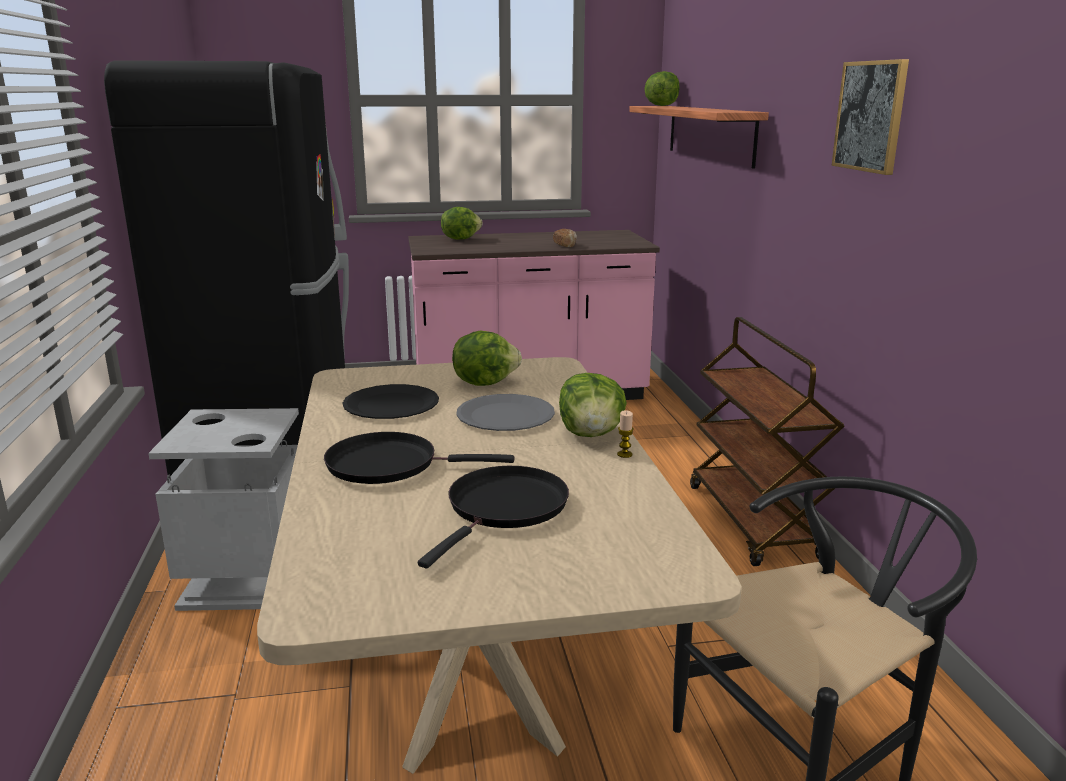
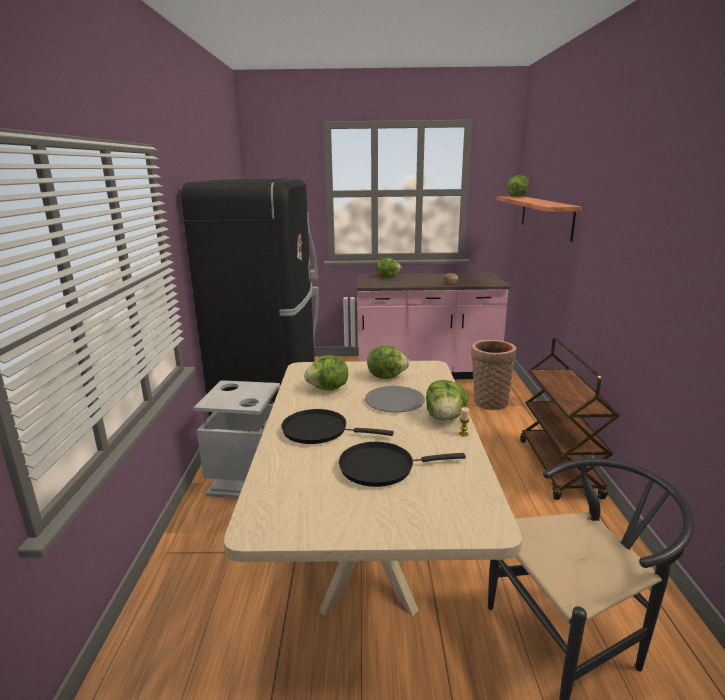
camera: 10 degrees right, 0 degrees up
(391, 405) = (328, 389): black plate -> lettuce
(504, 508) = (381, 467): black frying pan -> black frying pan turned 135 degrees counterclockwise
(635, 433) = (489, 402): none -> basket
(870, 116) = (646, 216): picture -> none

